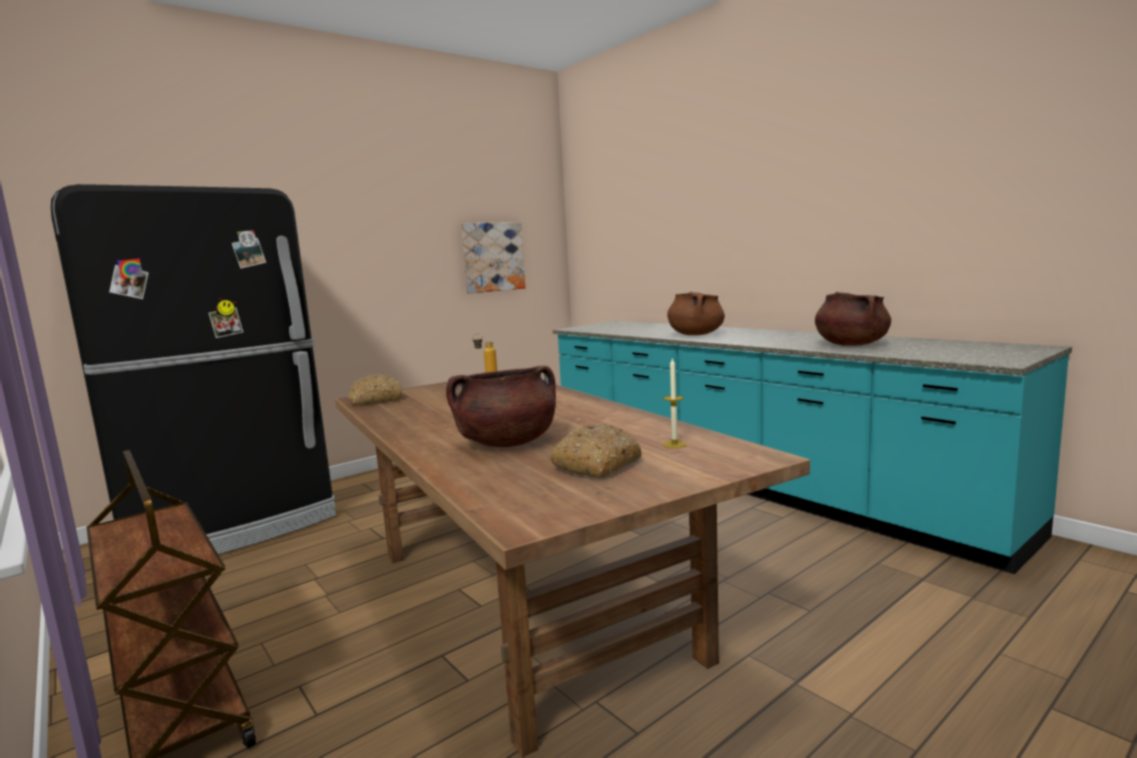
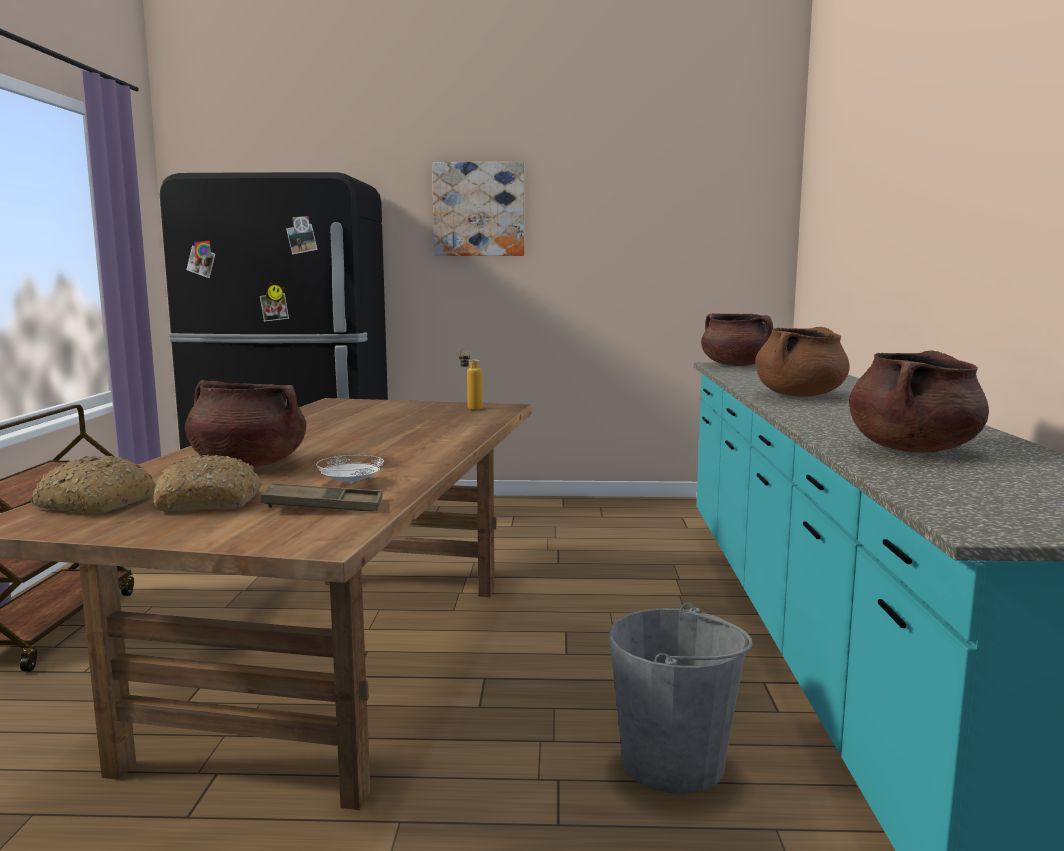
camera: 40 degrees right, 0 degrees up
(376, 400) = (335, 406): bread -> bread (94, 504)
(493, 257) = (665, 256): picture -> picture (479, 209)
(586, 327) = (736, 365): none -> brown cooking pot
(627, 431) = (351, 483): none -> white plate
(674, 444) = (323, 507): candle -> brown tray
(793, 558) = (673, 762): none -> grey bucket

